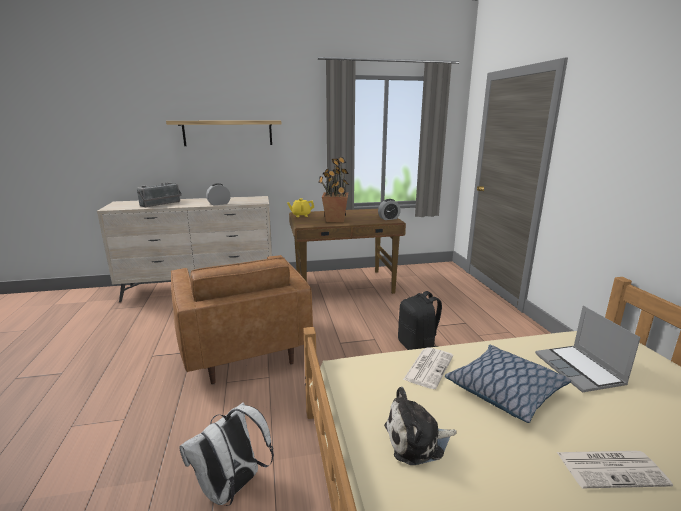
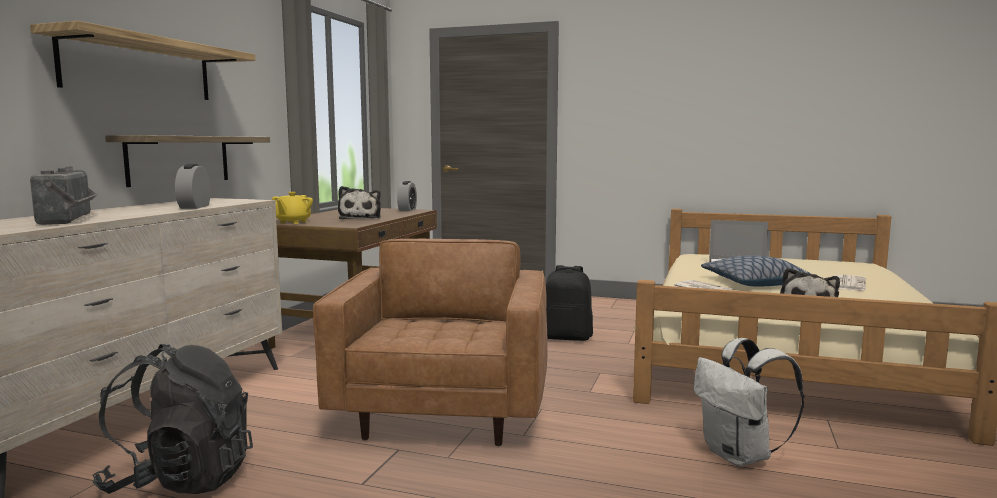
camera: 60 degrees left, 10 degrees down
(147, 318) = (181, 480): none -> black backpack
(243, 348) = (444, 413): brown armchair -> brown armchair turned 90 degrees counterclockwise
(252, 176) = (179, 159): none -> shelf
(335, 220) = (360, 218): potted plant -> plush toy

